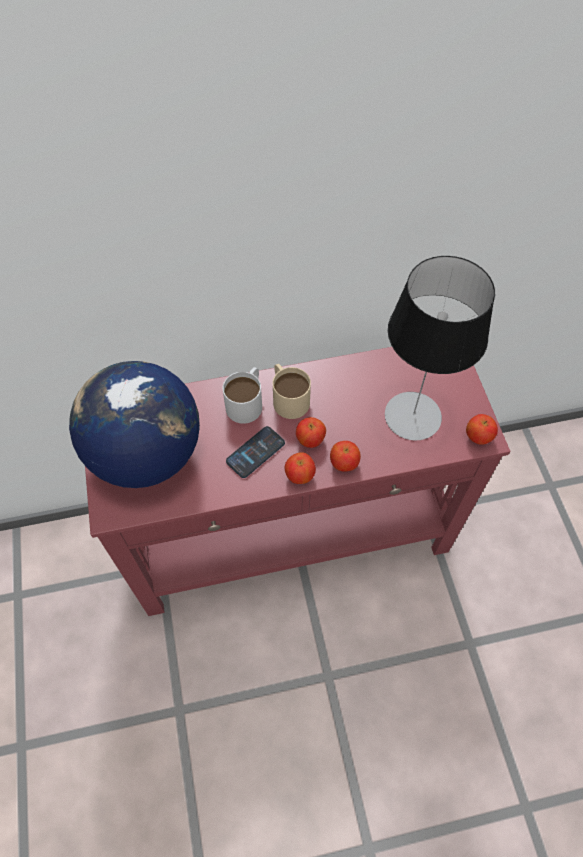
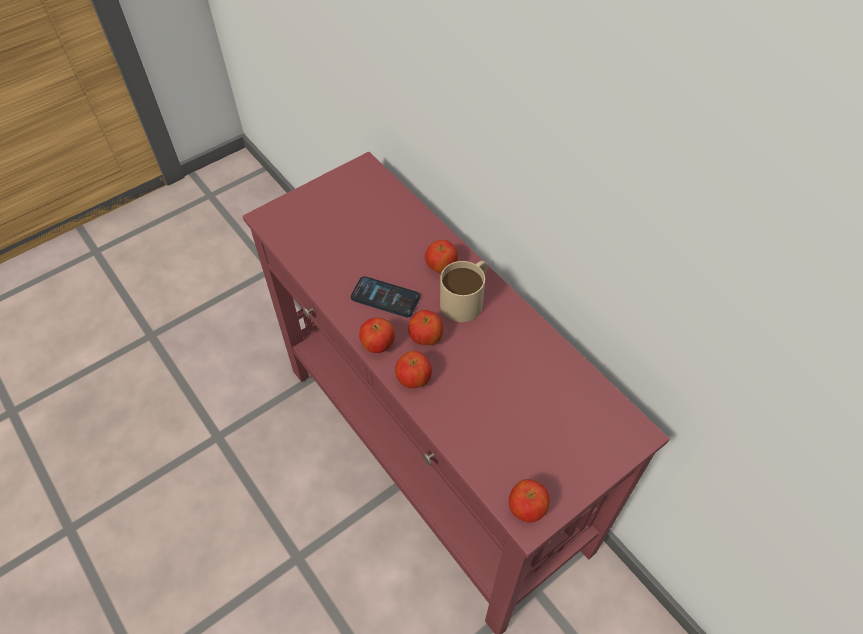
camera: 65 degrees right, 5 degrees down
(146, 454) = (339, 217): globe -> none
(247, 401) = (441, 267): white mug -> apple
(413, 416) = (513, 425): table lamp -> none

